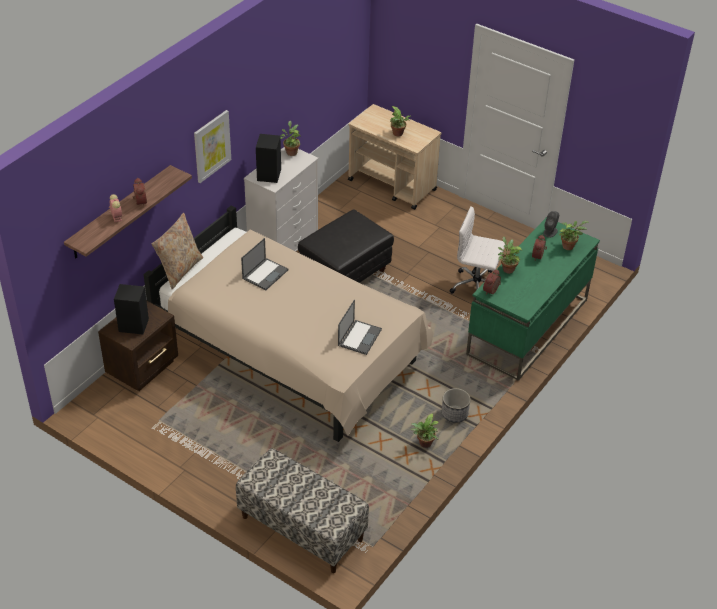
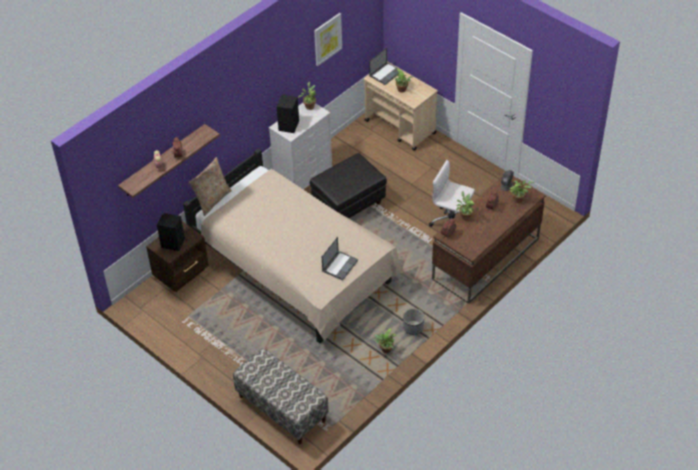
camera: 10 degrees right, 5 degrees up
(212, 146) = (240, 106): picture -> picture (327, 39)
(265, 274) = (277, 208): laptop -> laptop (385, 73)
(527, 327) = (485, 259): green desk -> brown desk

